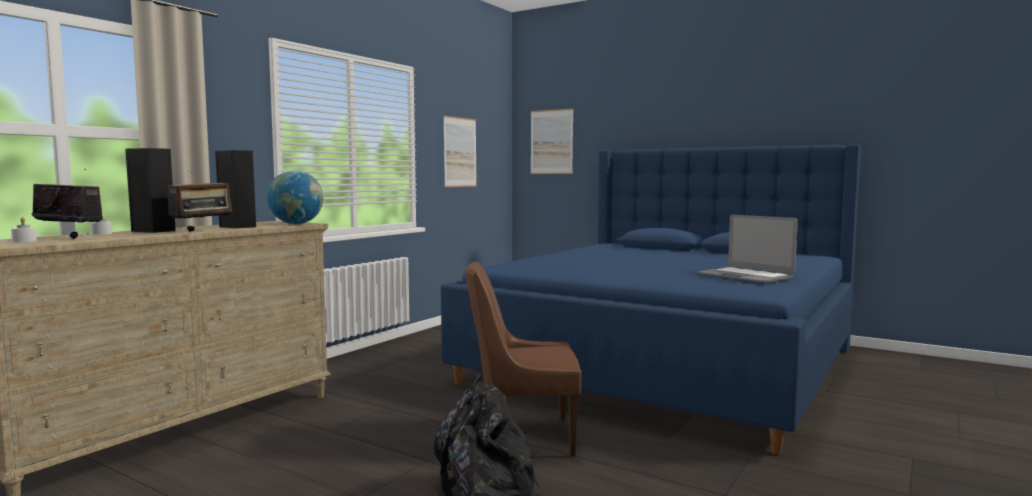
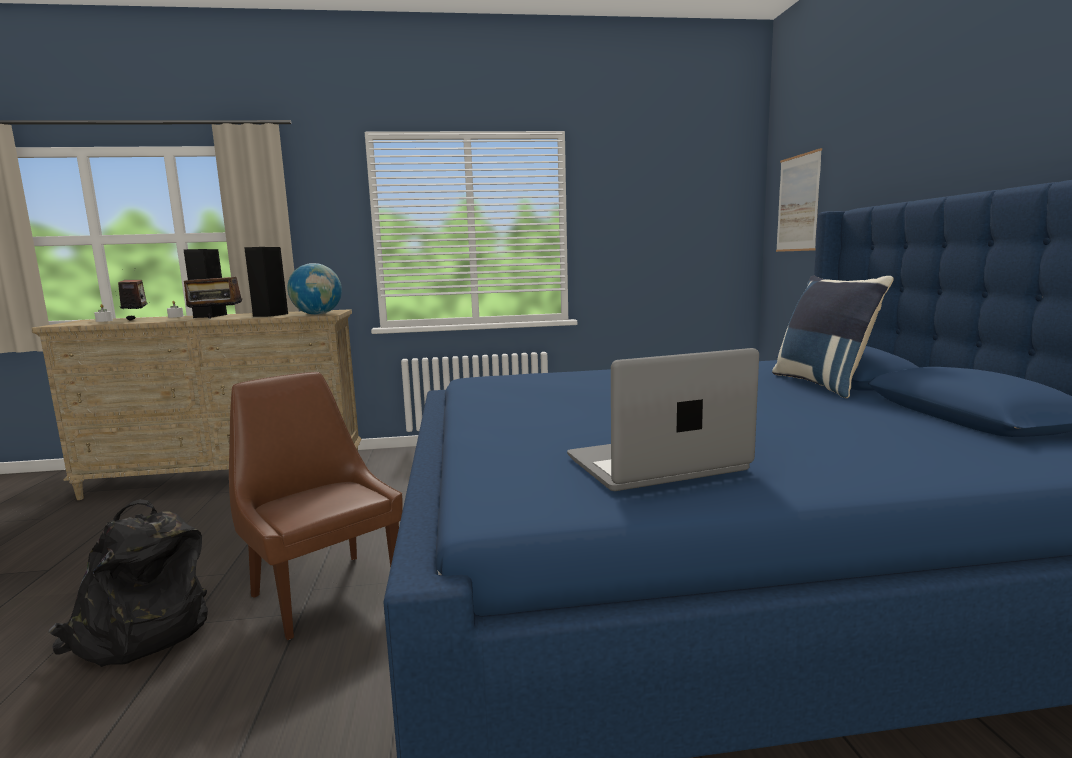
camera: 50 degrees right, 5 degrees up
(460, 152) = (650, 228): picture -> none
(665, 250) = (824, 384): none -> blue pillow
(745, 276) = (656, 465): laptop -> laptop turned 60 degrees clockwise

